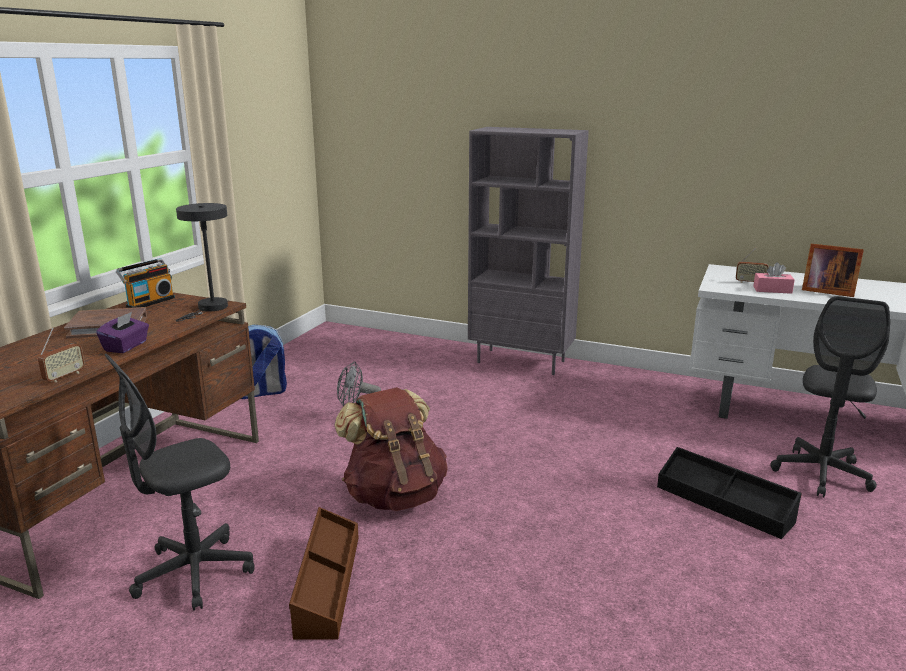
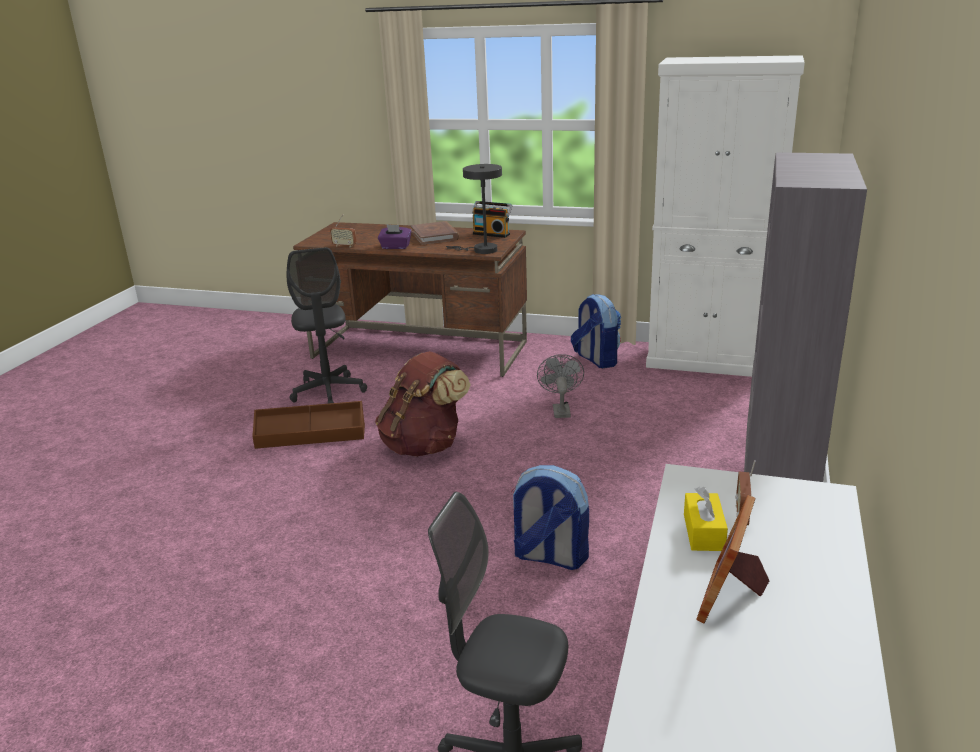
camera: 85 degrees right, 5 degrees up
(194, 573) = (328, 392): grey office chair -> grey office chair turned 150 degrees counterclockwise
(306, 351) = (708, 360): none -> white cabinet
(598, 444) = (549, 556): none -> backpack
(724, 503) = (421, 650): black storage box -> none
(772, 290) = (703, 532): pink tissue box -> yellow tissue box

